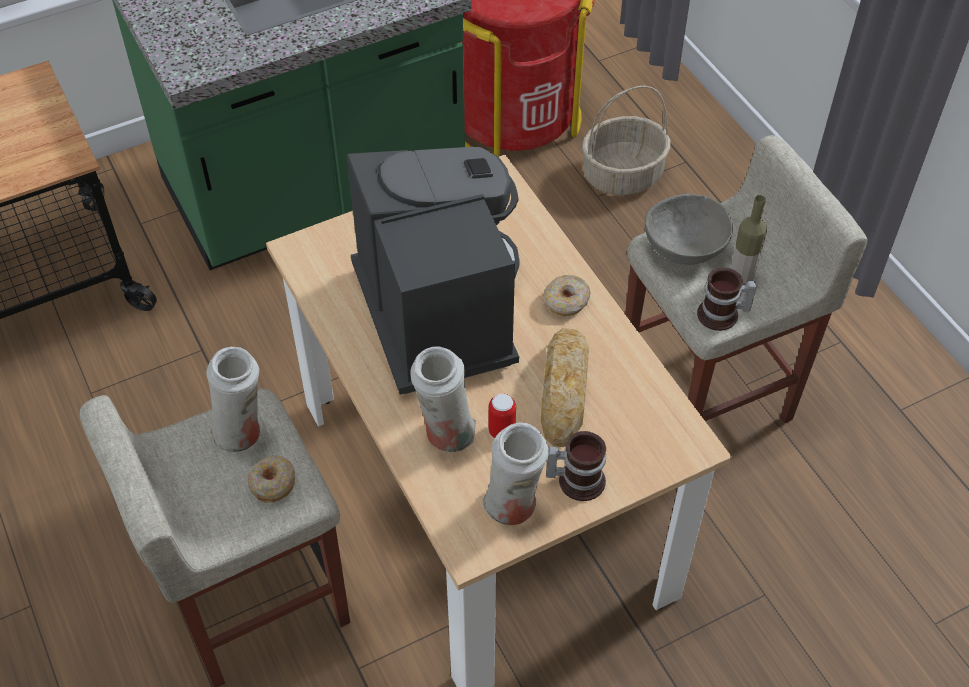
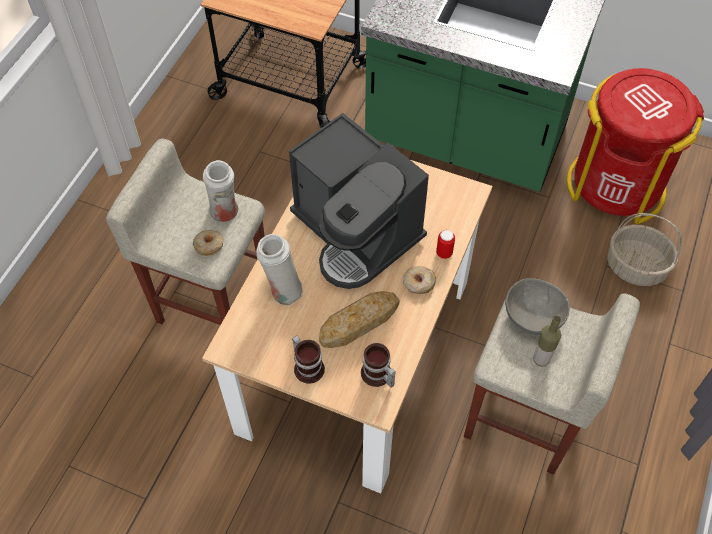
camera: 50 degrees right, 5 degrees up
(439, 311) = (356, 233): coffee machine -> coffee machine turned 105 degrees clockwise
(501, 431) = (307, 313): can -> can (444, 253)
(514, 508) = (266, 350): white vase -> none
(722, 316) = (503, 368): mug -> mug (377, 376)

